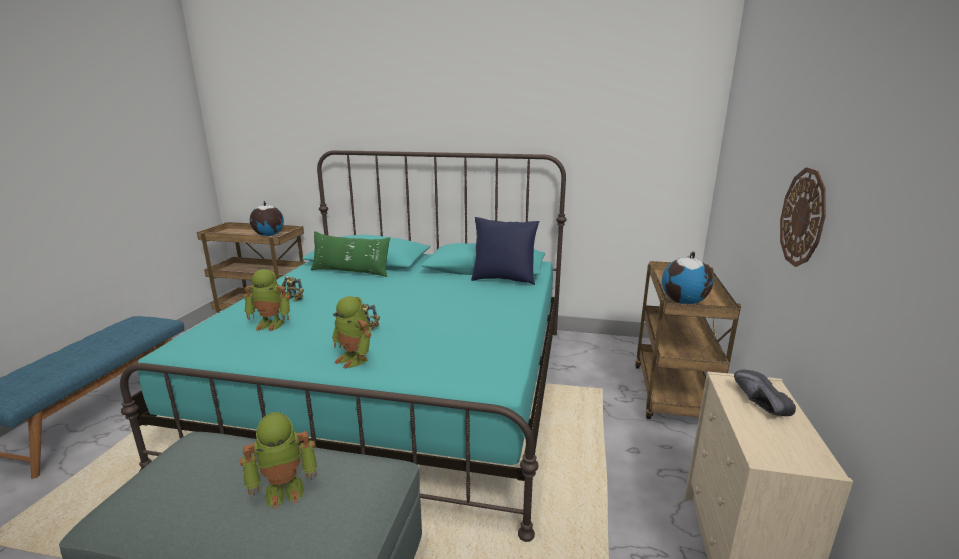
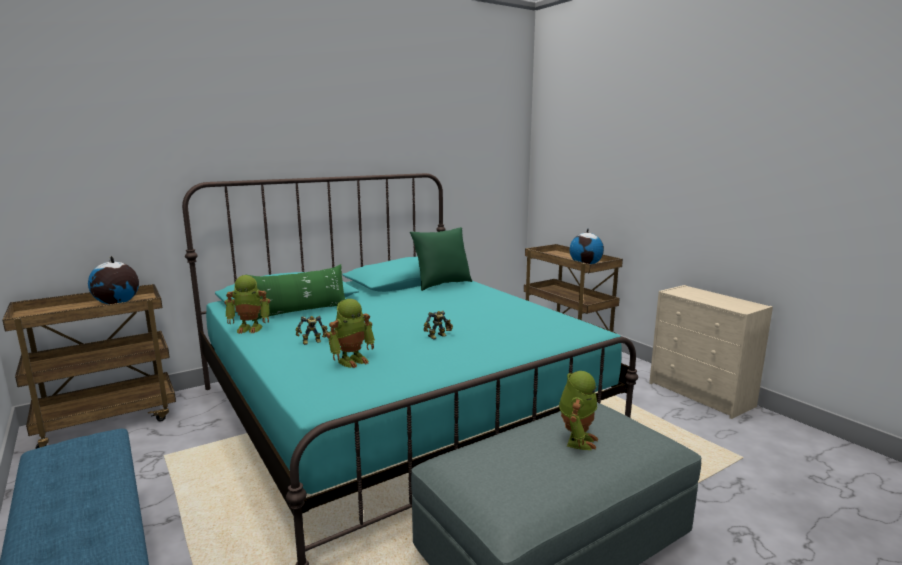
camera: 45 degrees left, 5 degrees down
(354, 359) = (485, 351): toy robot -> toy robot (250, 328)
(503, 279) = (442, 284): blue pillow -> green pillow
(756, 403) = (699, 295): black shoe -> none
(803, 217) = (672, 190): wall clock -> none

